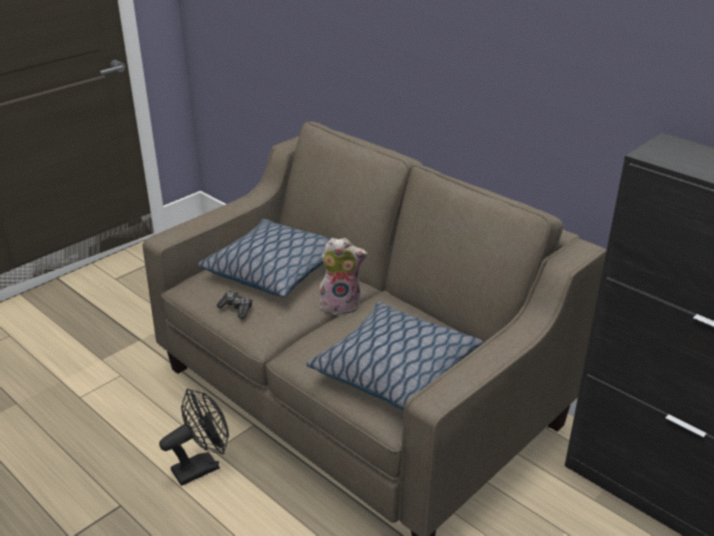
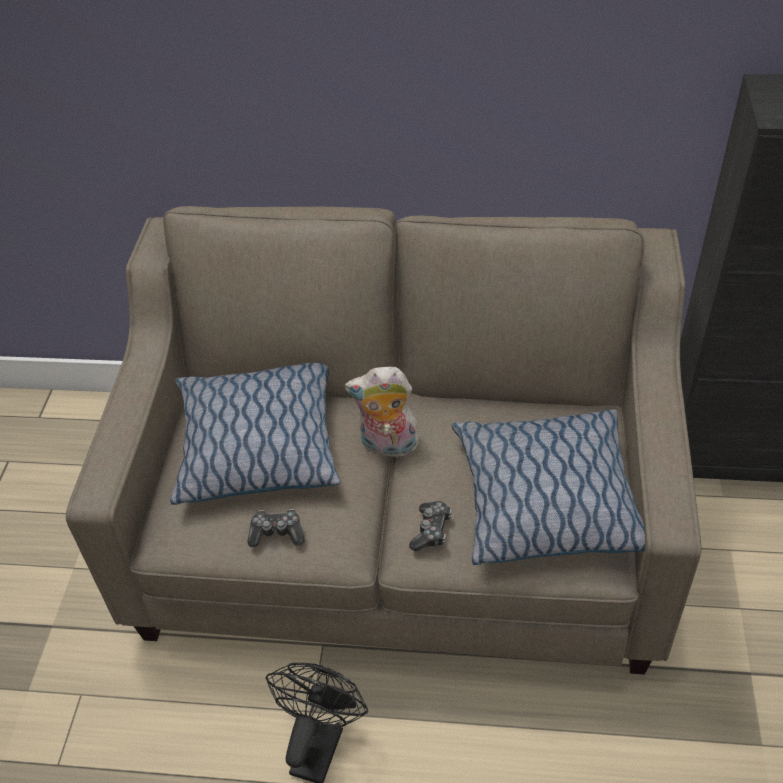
camera: 35 degrees left, 15 degrees up
(313, 348) = (431, 530): none -> game controller
(341, 305) = (387, 446): plush toy -> plush toy turned 135 degrees counterclockwise

